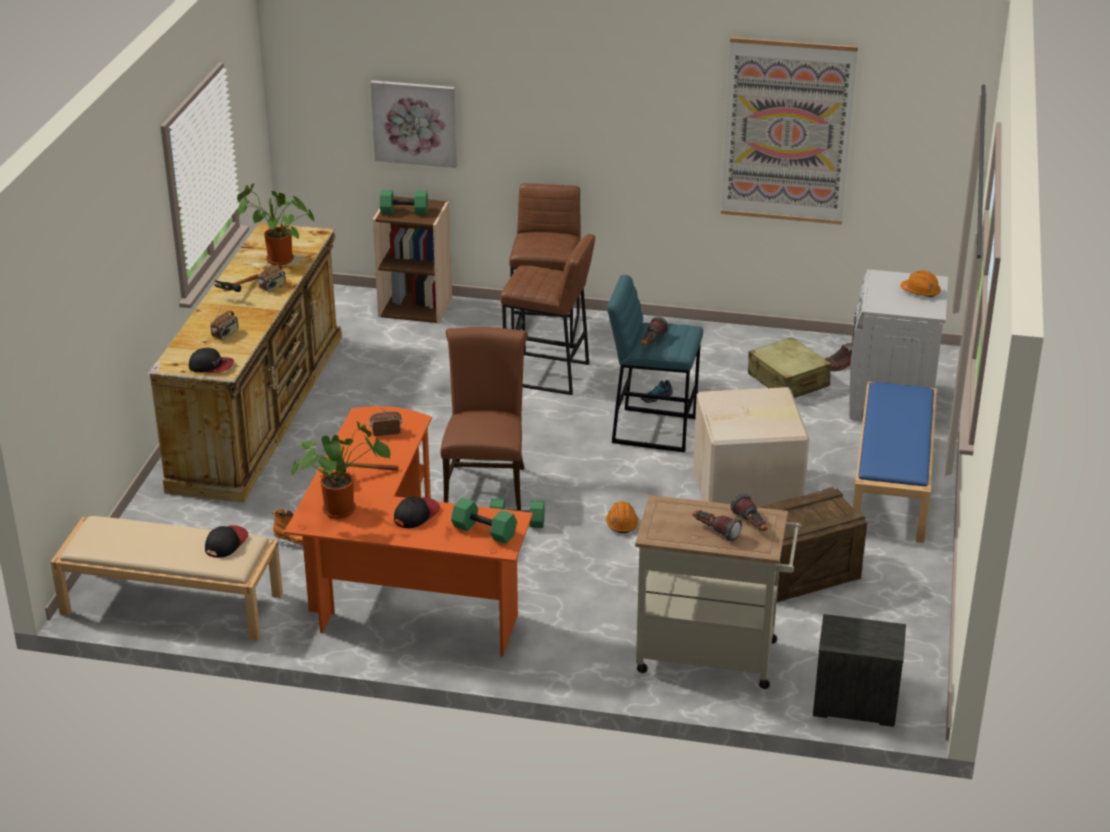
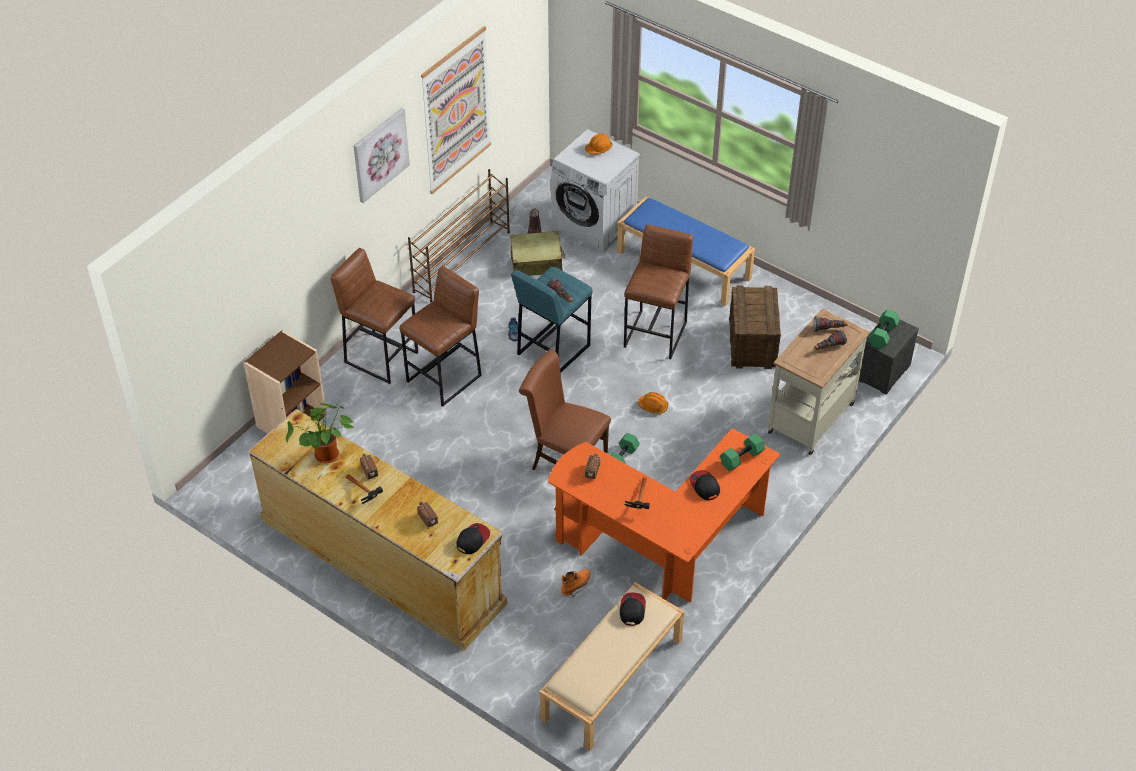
camera: 65 degrees left, 15 degrees up
(226, 543) = (632, 610): cap -> cap turned 45 degrees clockwise
(342, 508) = (676, 522): potted plant -> none
(403, 212) = (280, 361): green dumbbell -> green dumbbell (883, 335)
(415, 123) = (249, 294): picture -> picture (380, 154)
(738, 335) = (462, 261): none -> brown shoe rack
(748, 494) = (656, 333): cardboard box -> brown stool

